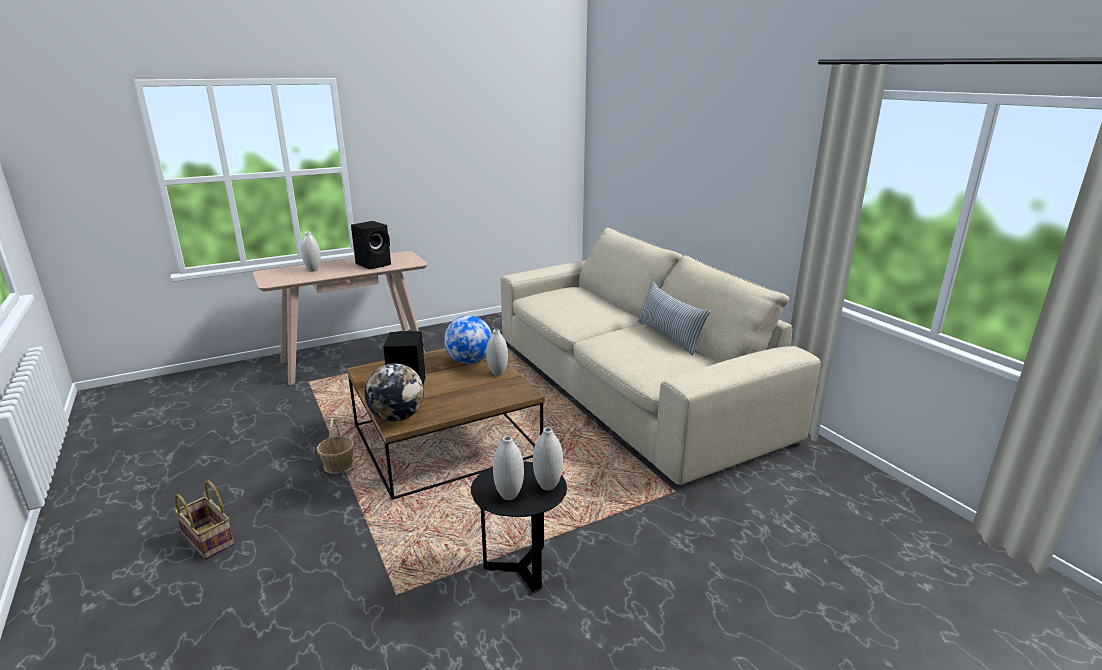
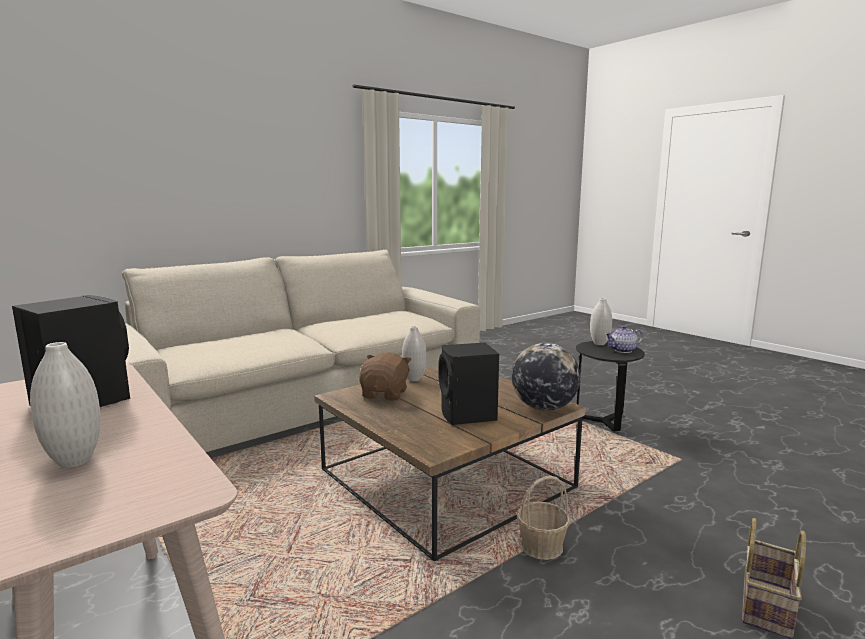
camera: 100 degrees left, 10 degrees down
(469, 361) = (385, 394): globe -> brown plush toy
(509, 495) = (623, 350): white vase -> teapot
(669, 336) = (344, 318): pillow -> none

